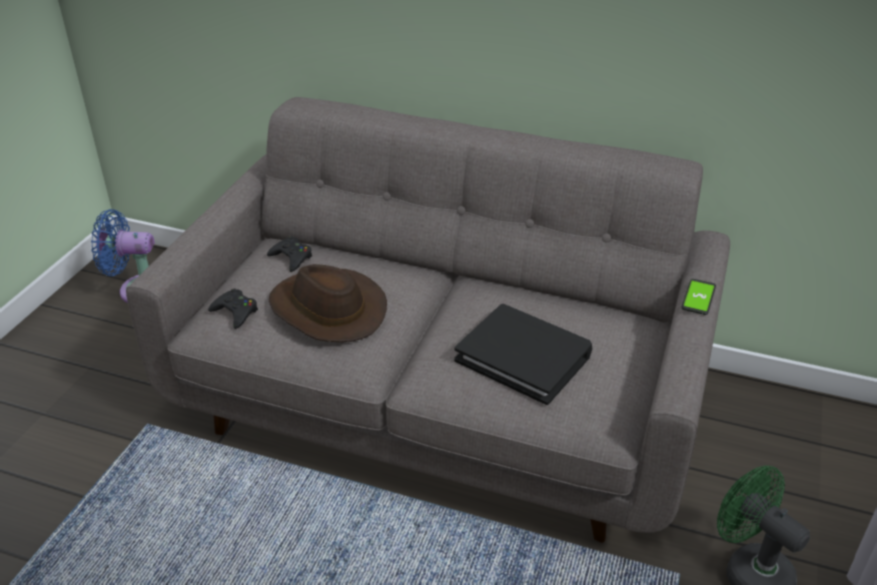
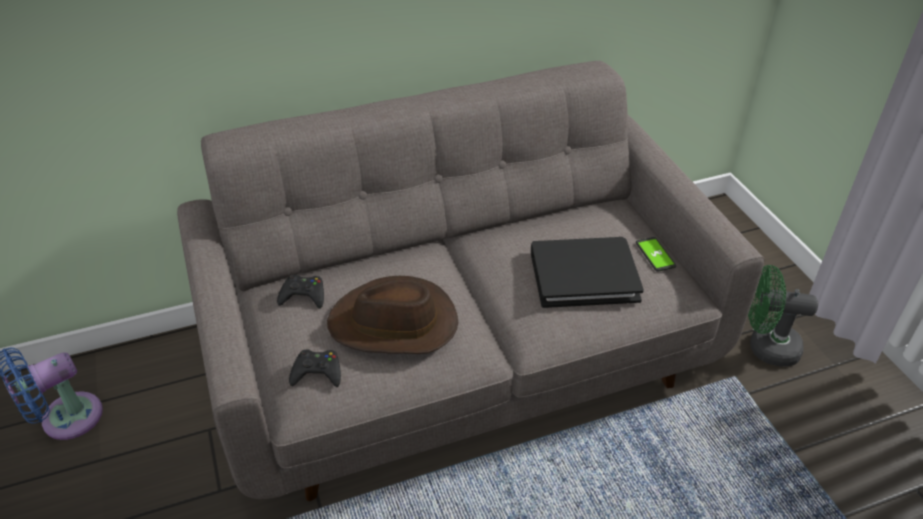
camera: 40 degrees left, 5 degrees up
(698, 297) = (666, 166): phone -> phone (655, 255)

